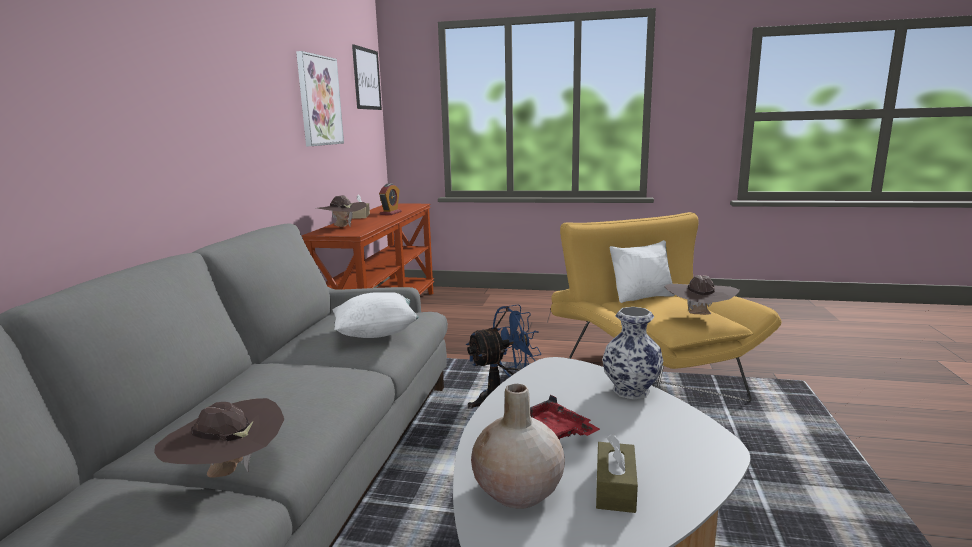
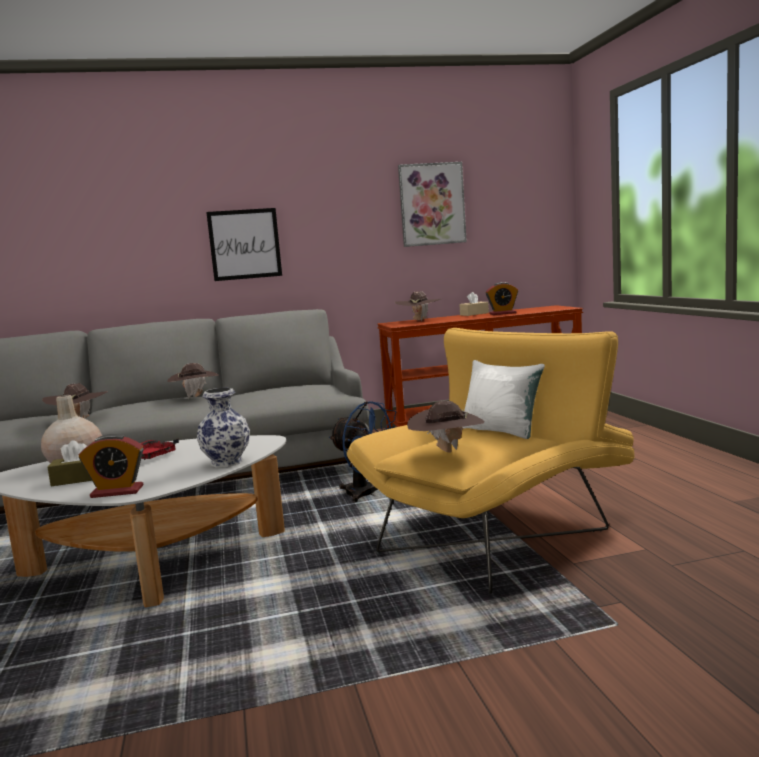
camera: 65 degrees right, 5 degrees down
(288, 369) = (196, 397): none -> brown hat
(366, 79) = (535, 171): picture -> picture (244, 244)
(376, 333) = (275, 395): white pillow -> none
(703, 459) = (117, 491): none -> alarm clock

